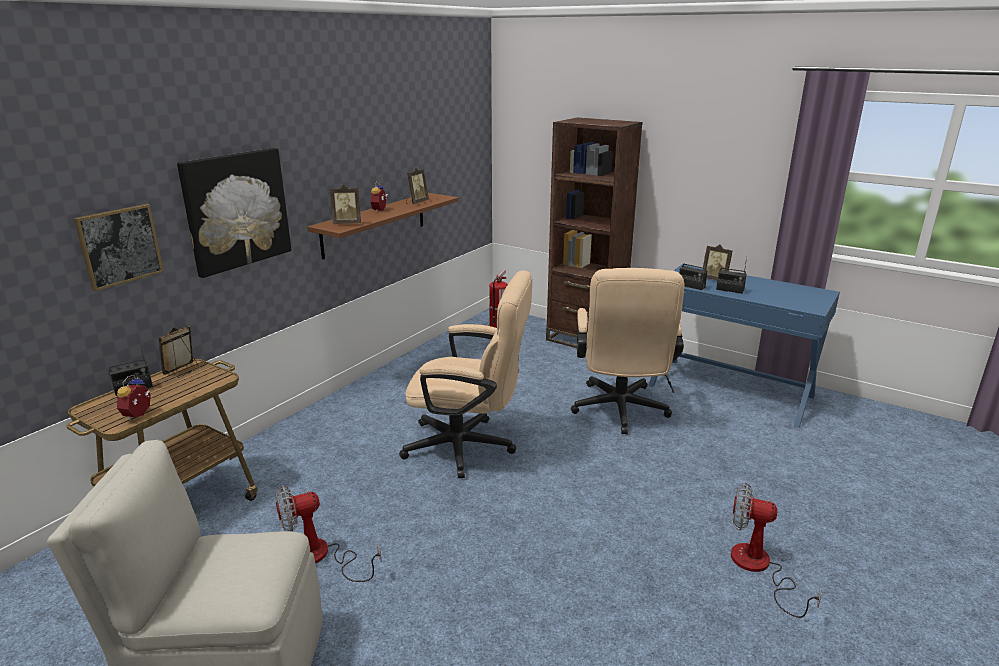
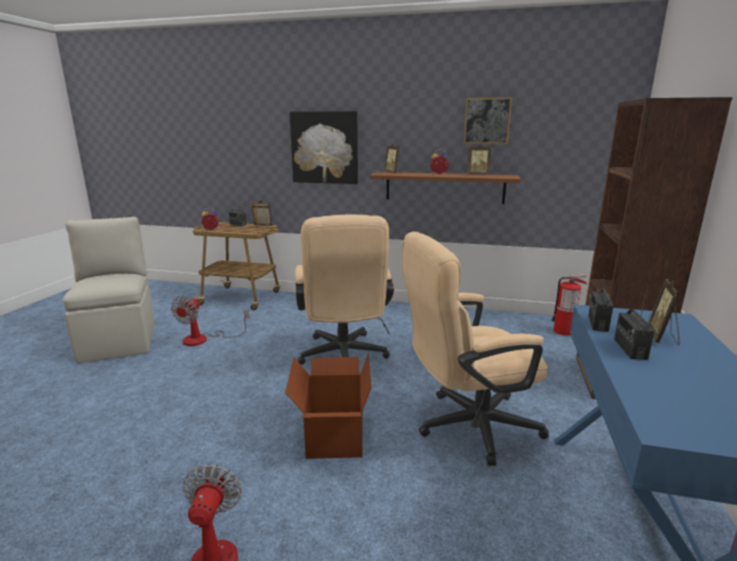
camera: 70 degrees right, 5 degrees down
(120, 246) = (256, 151): picture -> picture (487, 121)
(320, 557) = (204, 339): fan -> fan turned 120 degrees counterclockwise
(609, 478) = (333, 435): none -> cardboard box

